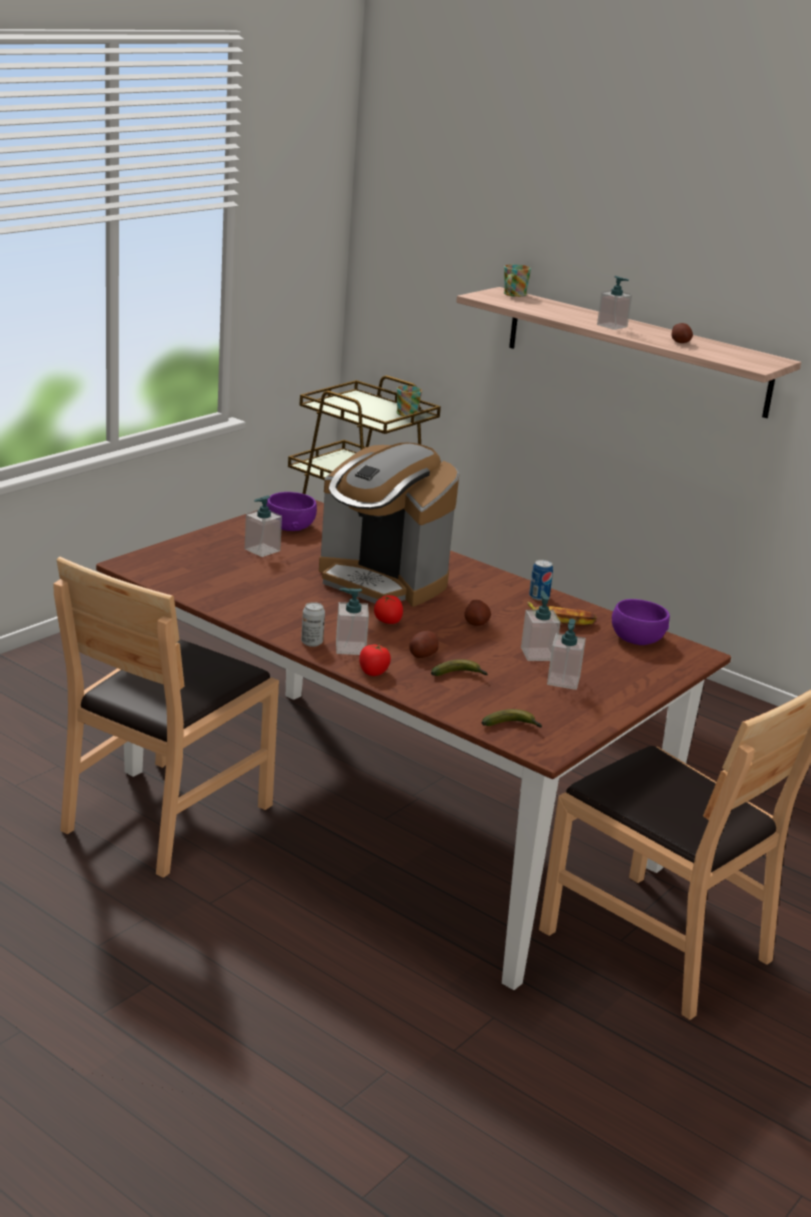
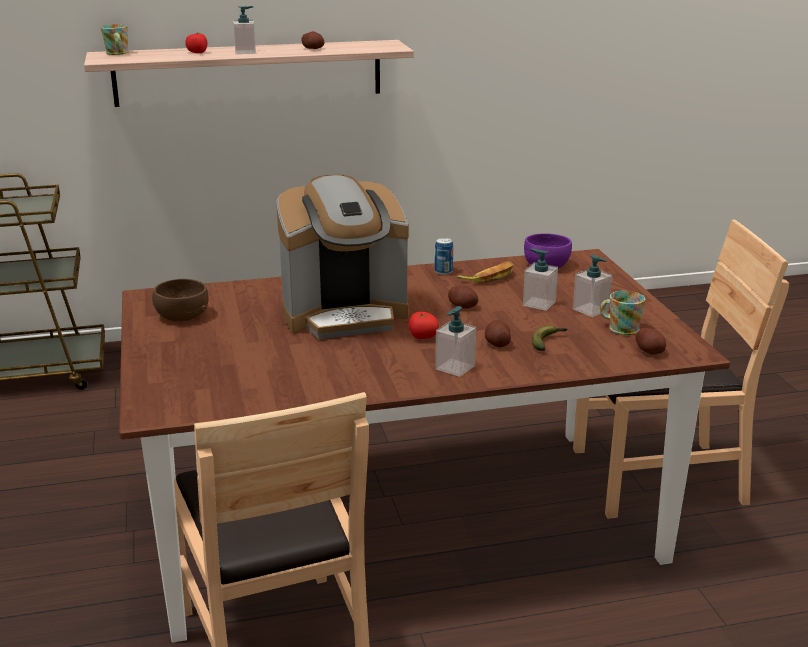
camera: 50 degrees left, 0 degrees up
(262, 550) = (213, 342): soap dispenser -> none
(290, 526) = (182, 315): purple bowl -> brown bowl
(312, 643) = (427, 380): can -> none
(373, 672) = (509, 373): tomato -> tomato (197, 52)
(407, 412) = (31, 201): mug -> mug (619, 328)
(512, 726) = (650, 351): banana -> potato

